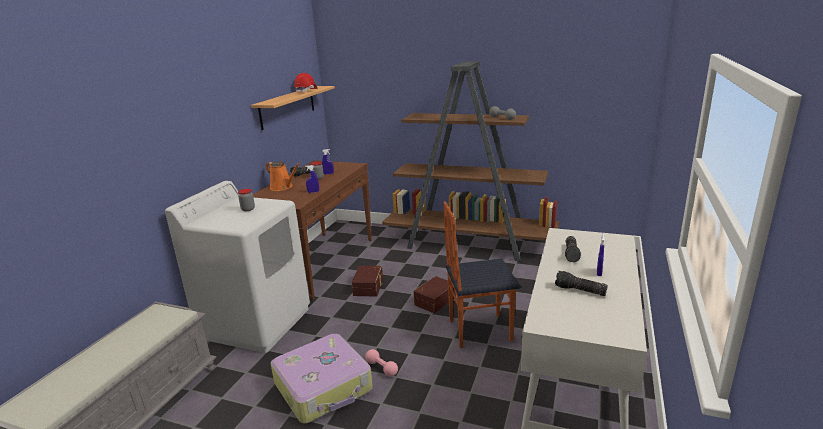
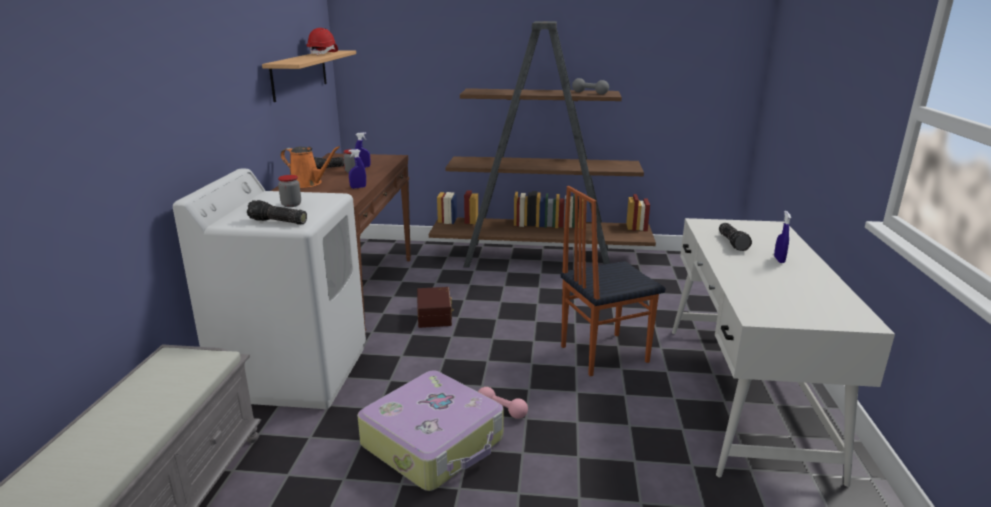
camera: 15 degrees left, 0 degrees up
(434, 301) = (529, 325): brown storage box -> none
(579, 290) = (772, 279): flashlight -> flashlight (277, 222)

